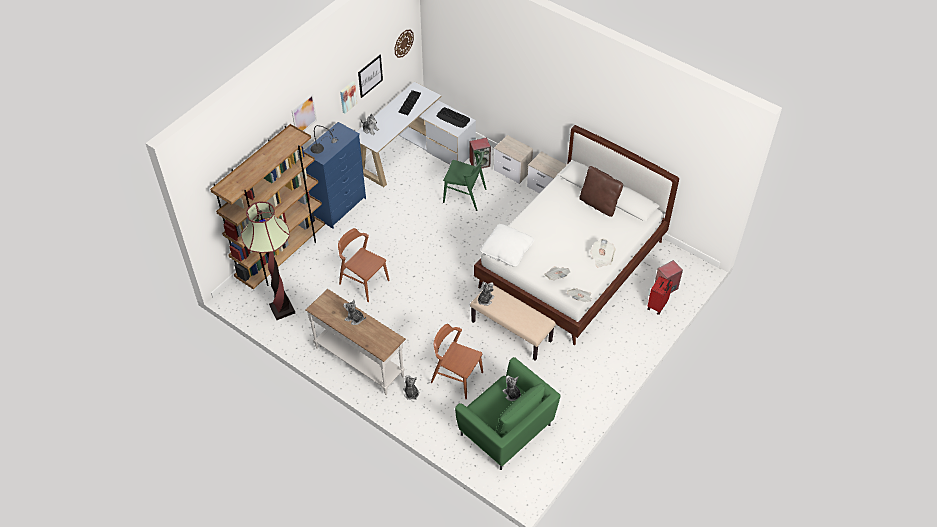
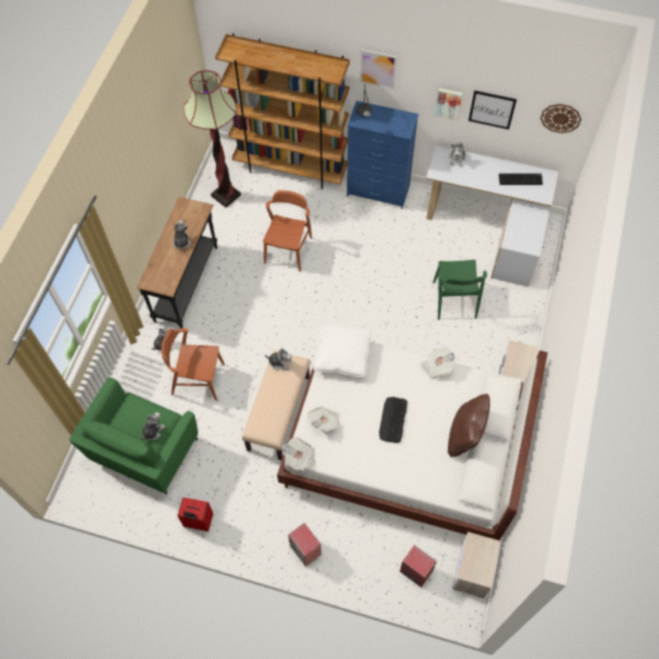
camera: 70 degrees right, 10 degrees up
(360, 361) = (187, 284): white console table -> black console table
(453, 118) = (529, 233): keyboard -> keyboard (393, 420)
(456, 377) = (197, 379): brown chair -> brown chair turned 90 degrees counterclockwise
(480, 163) = (513, 298): speaker -> speaker (306, 550)
(513, 171) = (519, 336): nightstand -> nightstand (472, 572)
(601, 258) = (376, 464): newspaper -> newspaper (436, 366)
(657, 306) = (382, 569): red suitcase -> red suitcase (198, 522)

